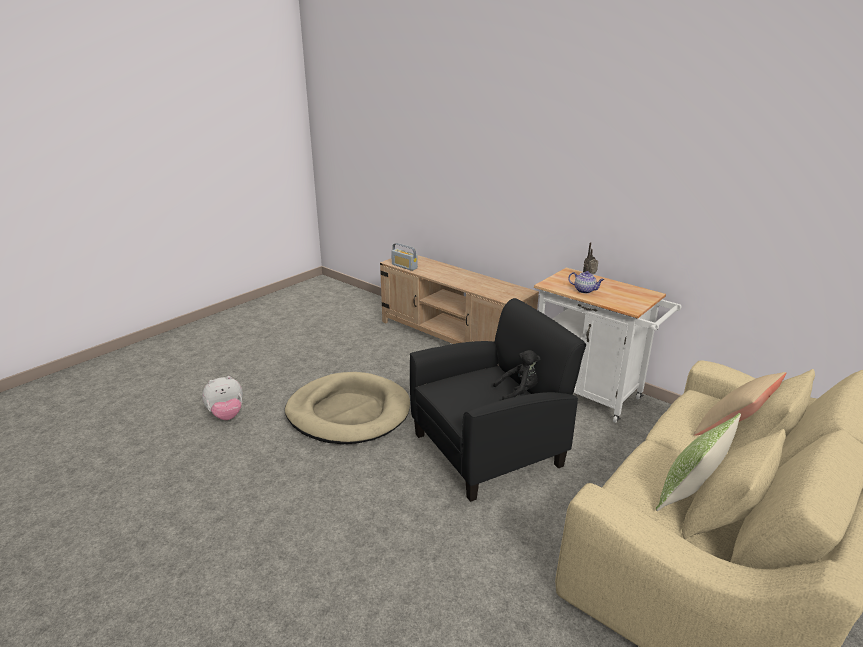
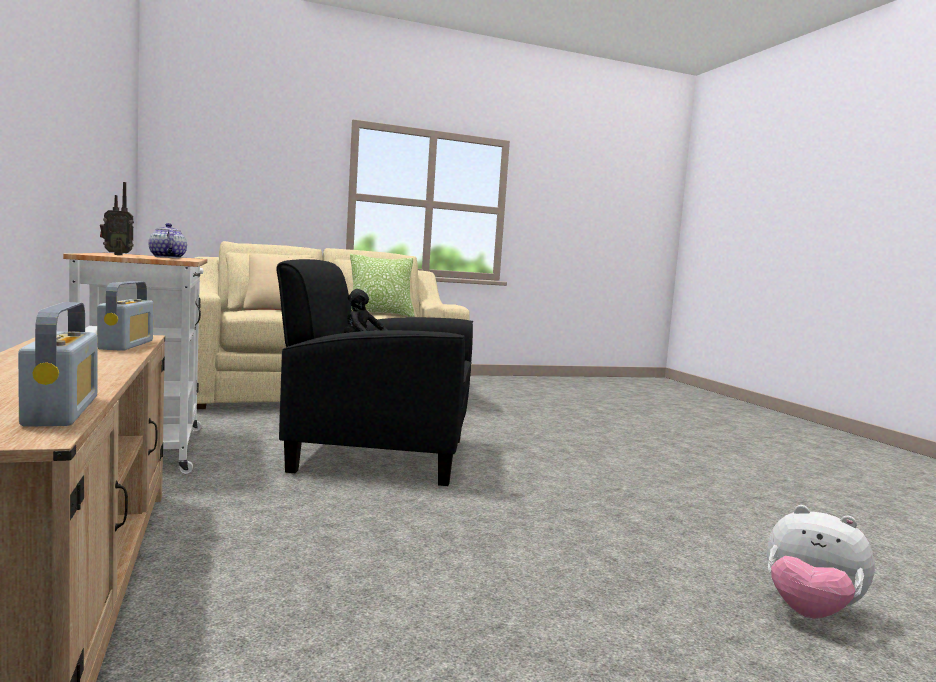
camera: 150 degrees left, 20 degrees down
(226, 415) = (810, 613): plush toy -> plush toy turned 150 degrees counterclockwise
(348, 412) = (528, 537): beige dog bed -> none
(488, 292) = (126, 345): none -> radio

